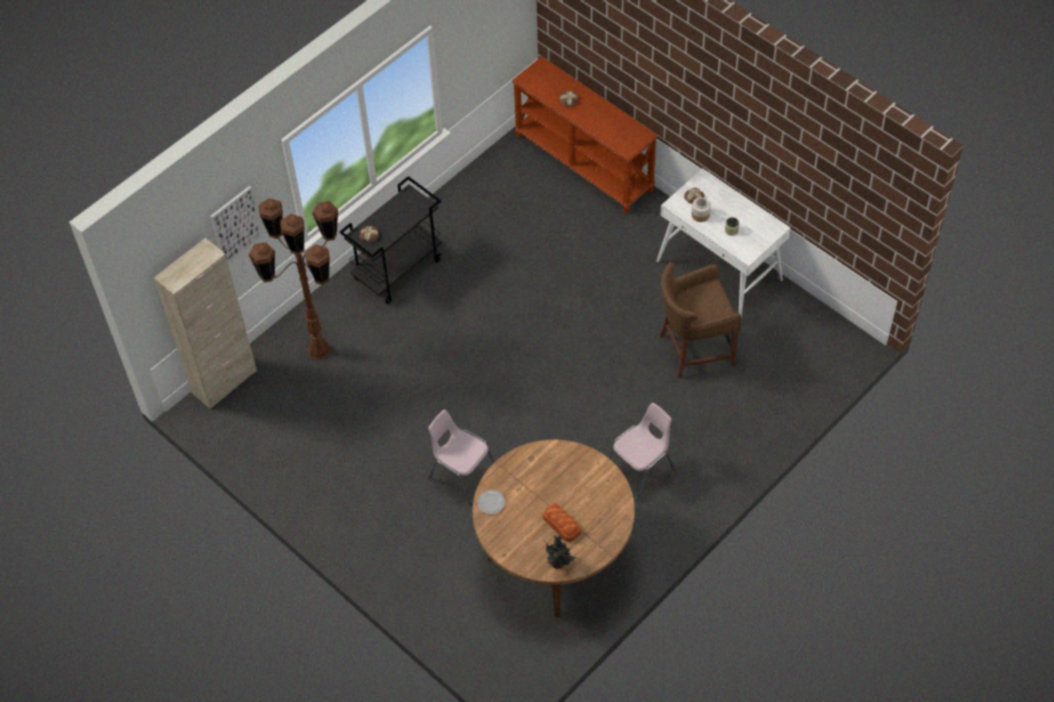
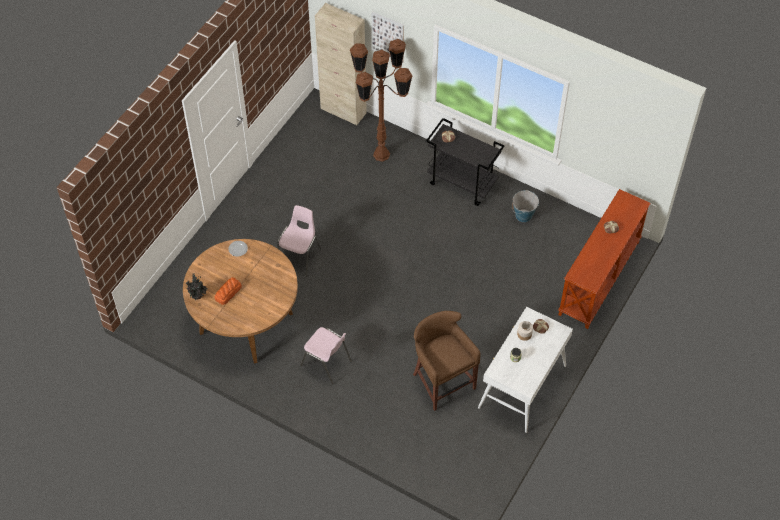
camera: 75 degrees right, 0 degrees up
(469, 216) = (523, 215): none -> bucket

